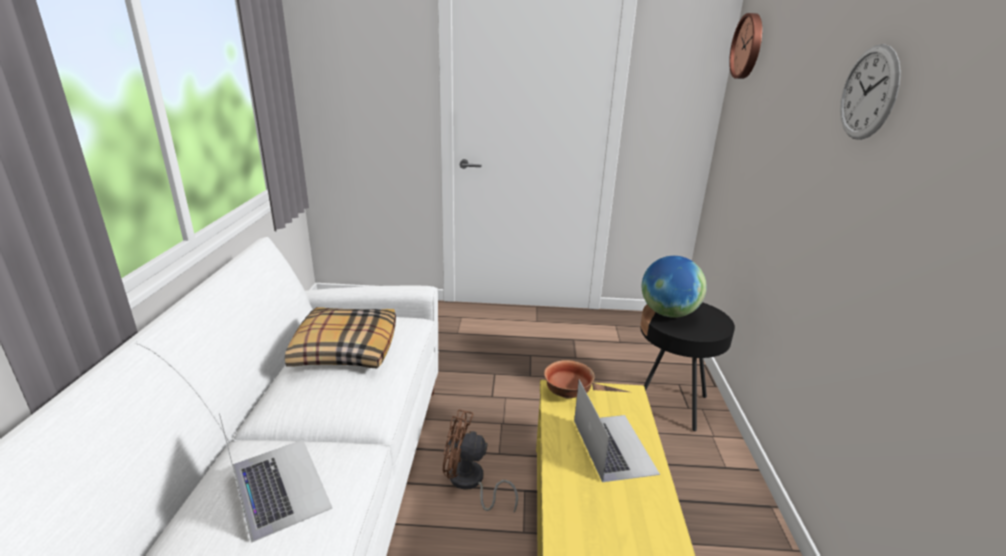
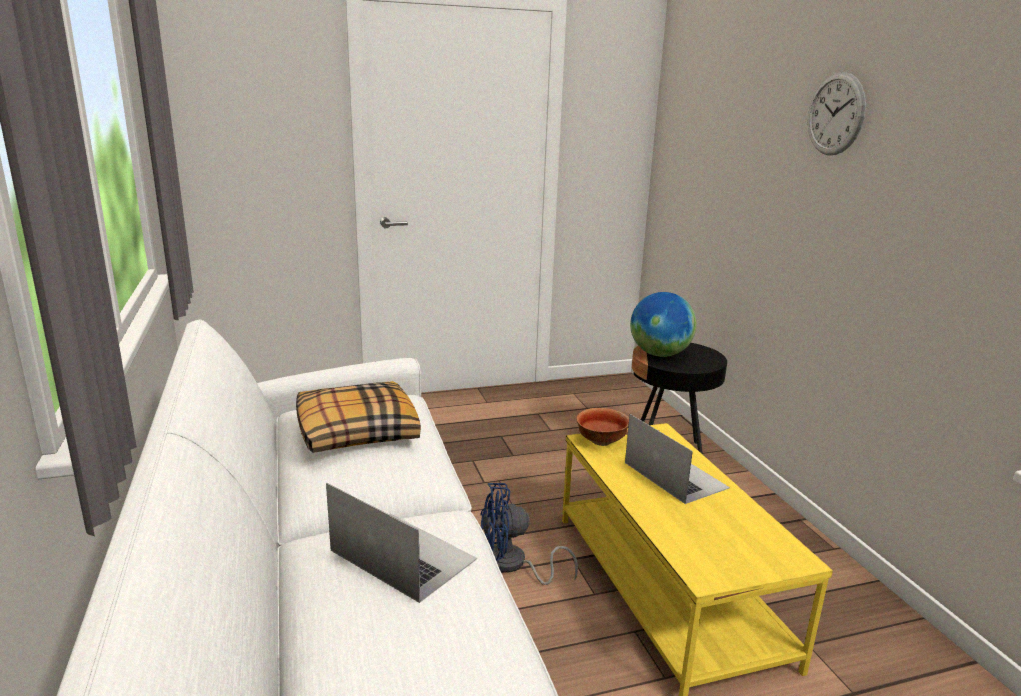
camera: 20 degrees left, 5 degrees down
(470, 483) = (512, 565): brown fan -> blue fan
(748, 46) = (682, 82): wall clock -> none

